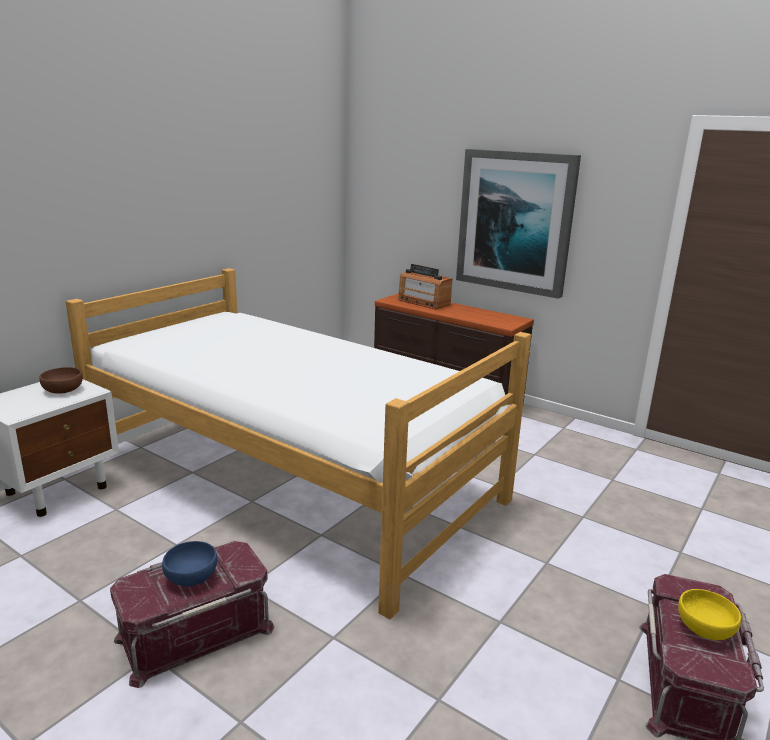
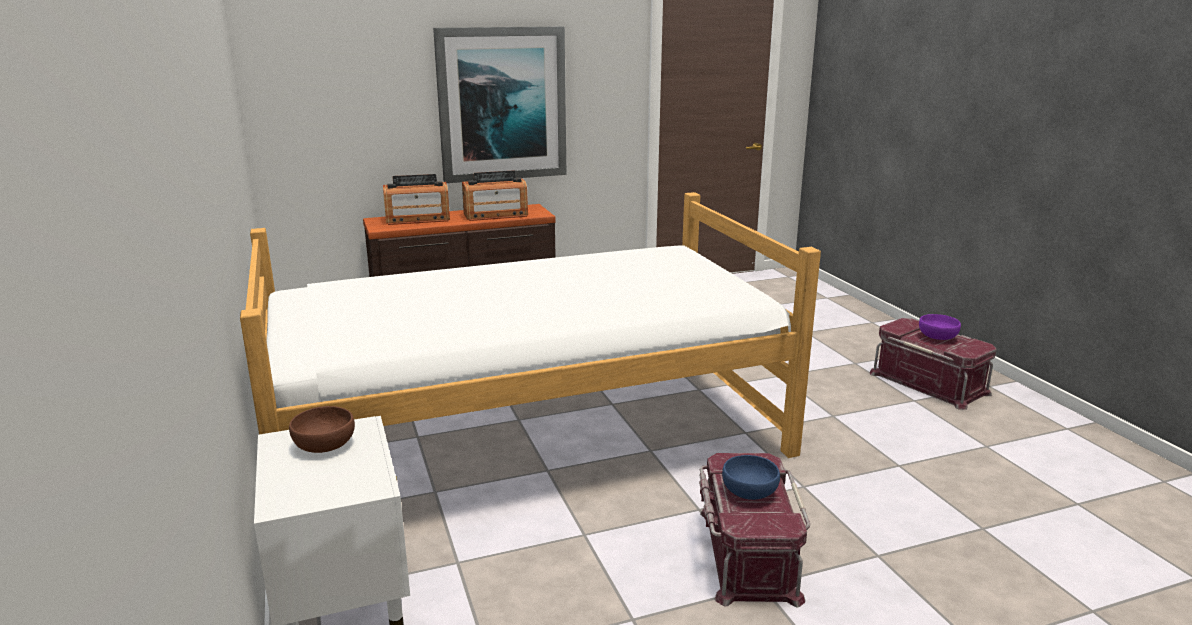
camera: 55 degrees left, 0 degrees up
(475, 316) = (495, 215): none -> radio
(704, 628) = (938, 337): yellow bowl -> purple bowl

